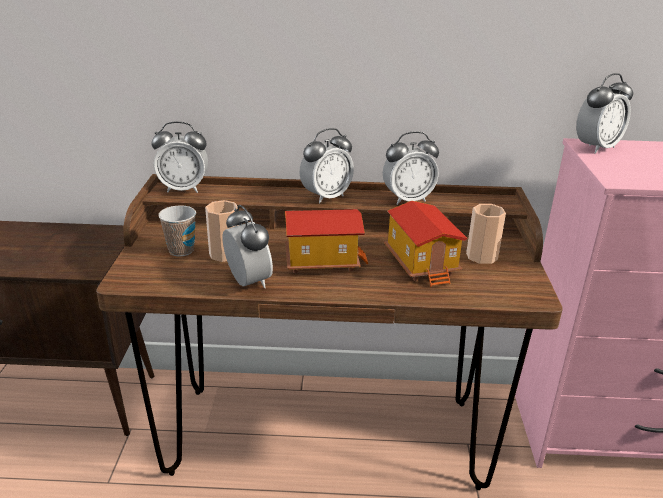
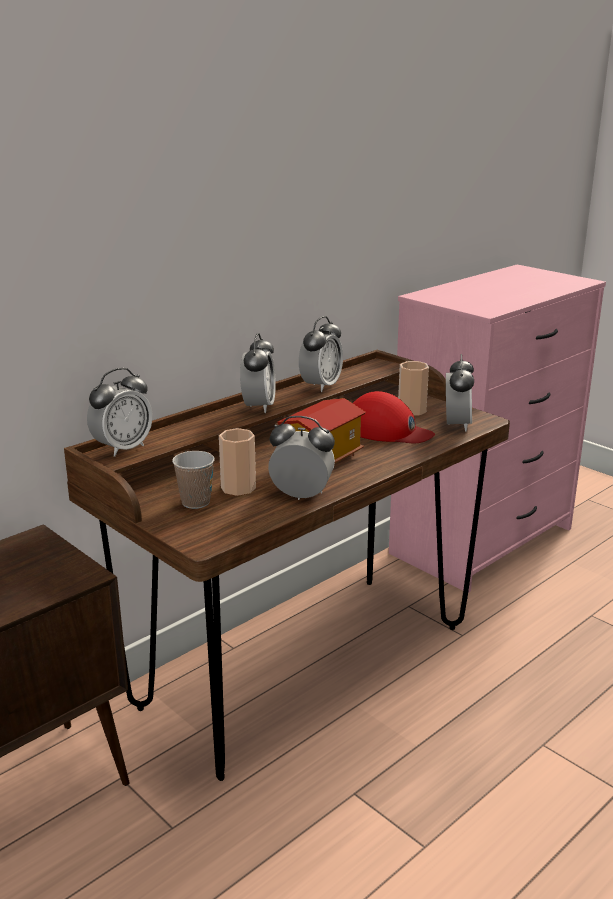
camera: 45 degrees left, 5 degrees down
(422, 263) = (387, 430): toy house -> red cap
(596, 148) = (431, 296): alarm clock -> alarm clock (456, 425)

